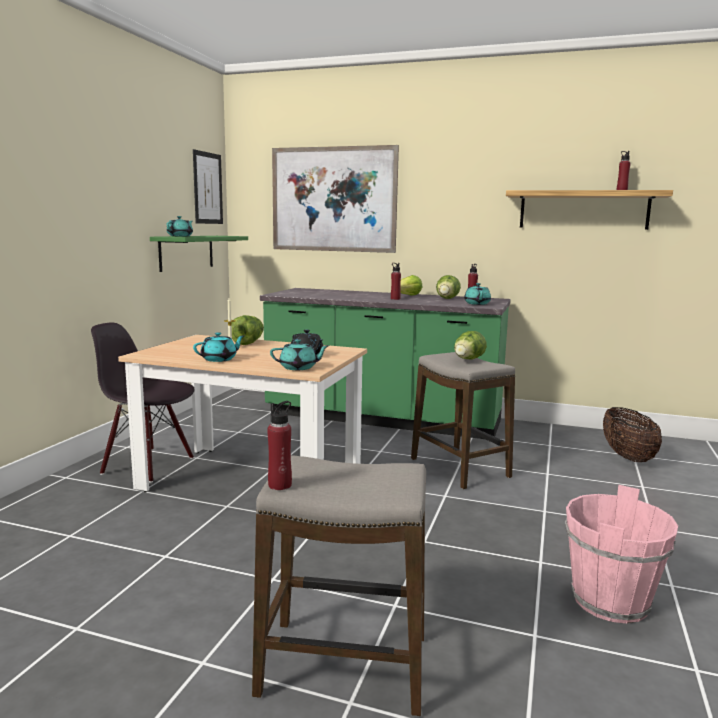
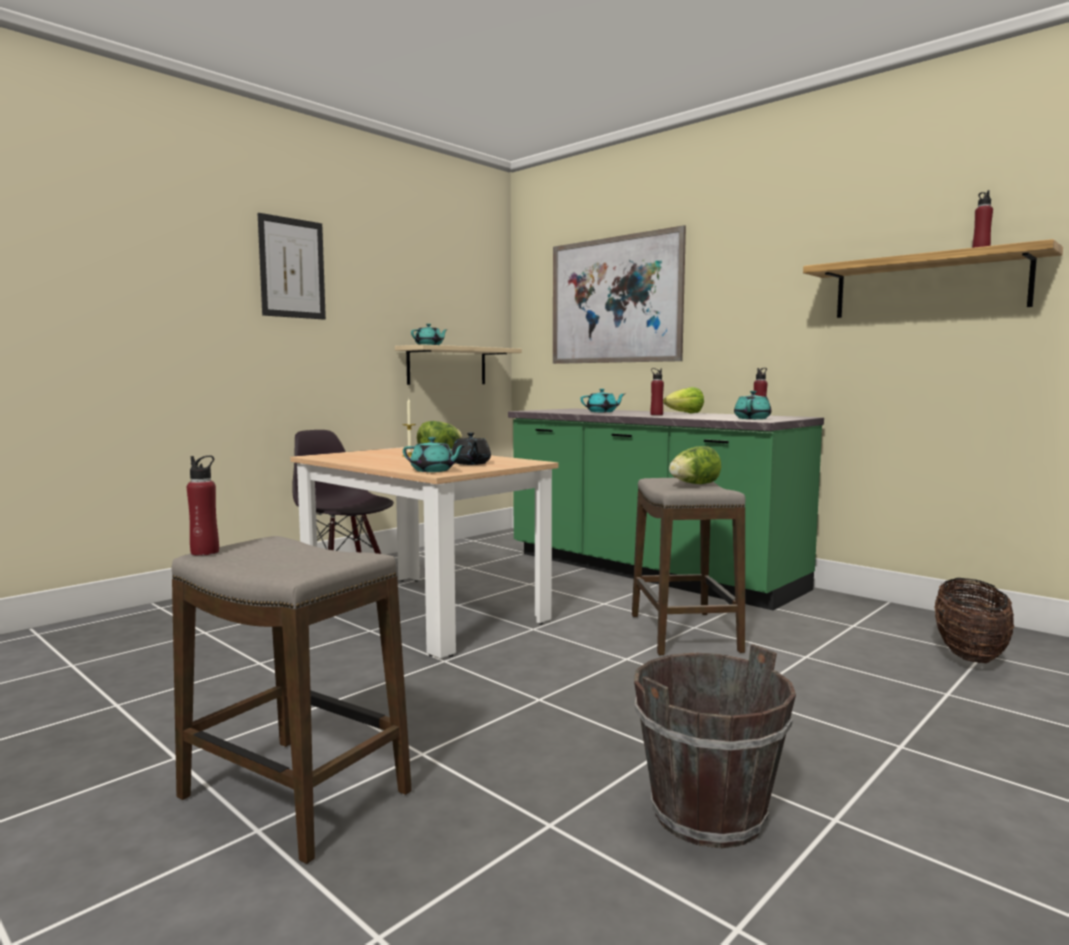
camera: 25 degrees right, 5 degrees down
(186, 252) = (447, 366): green shelf -> beige shelf
(207, 188) = (481, 296): picture -> picture (292, 268)
(219, 359) = (374, 462): turquoise teapot -> turquoise teapot (602, 412)
(447, 299) = (726, 416): lettuce -> none
(611, 601) = (708, 815): pink bucket -> brown bucket

